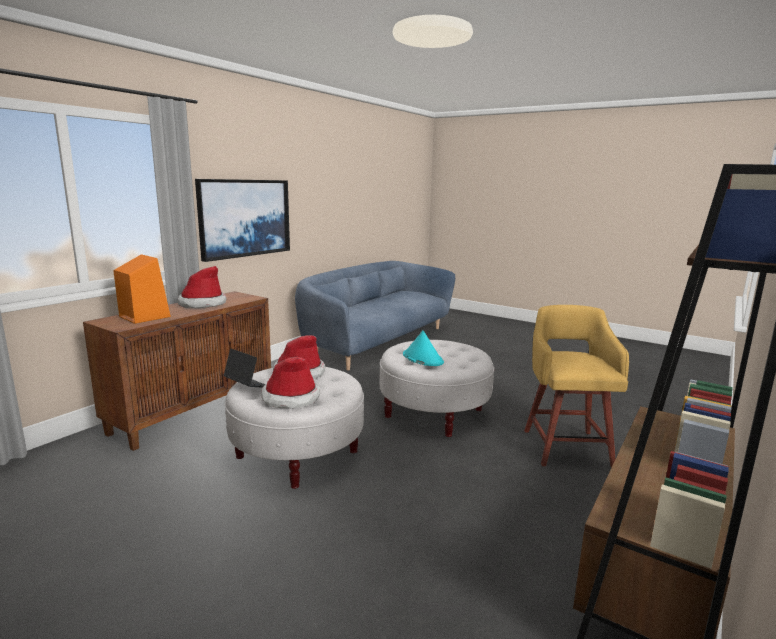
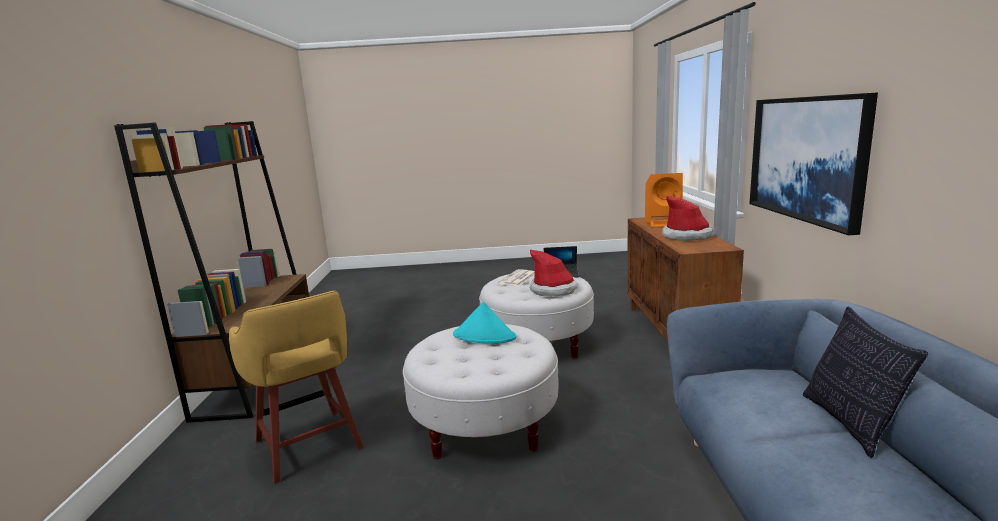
camera: 145 degrees right, 0 degrees up
(291, 398) = (517, 279): hat -> newspaper
(355, 305) = (850, 423): none -> pillow

